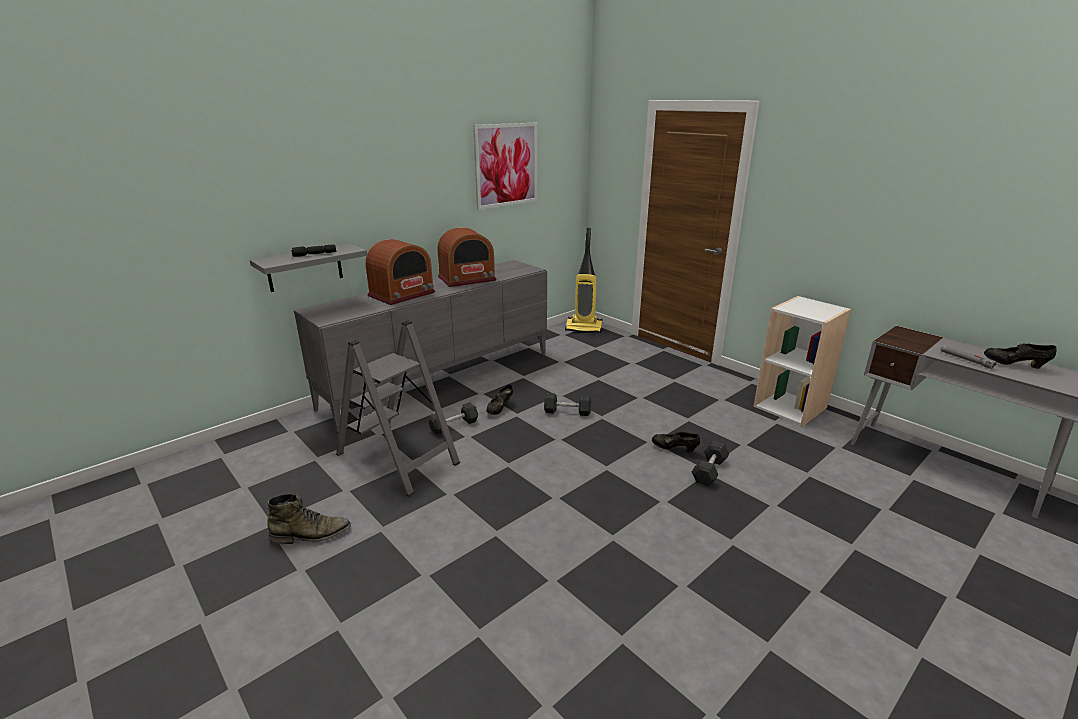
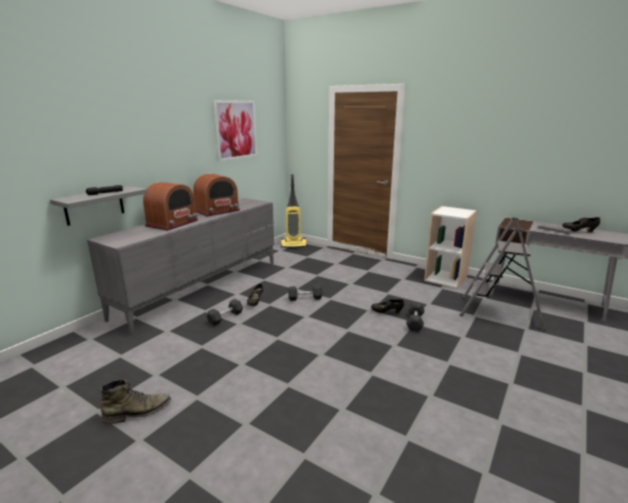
camera: 15 degrees left, 5 degrees down
(398, 459) = (190, 346): grey step ladder -> grey step ladder (501, 312)

